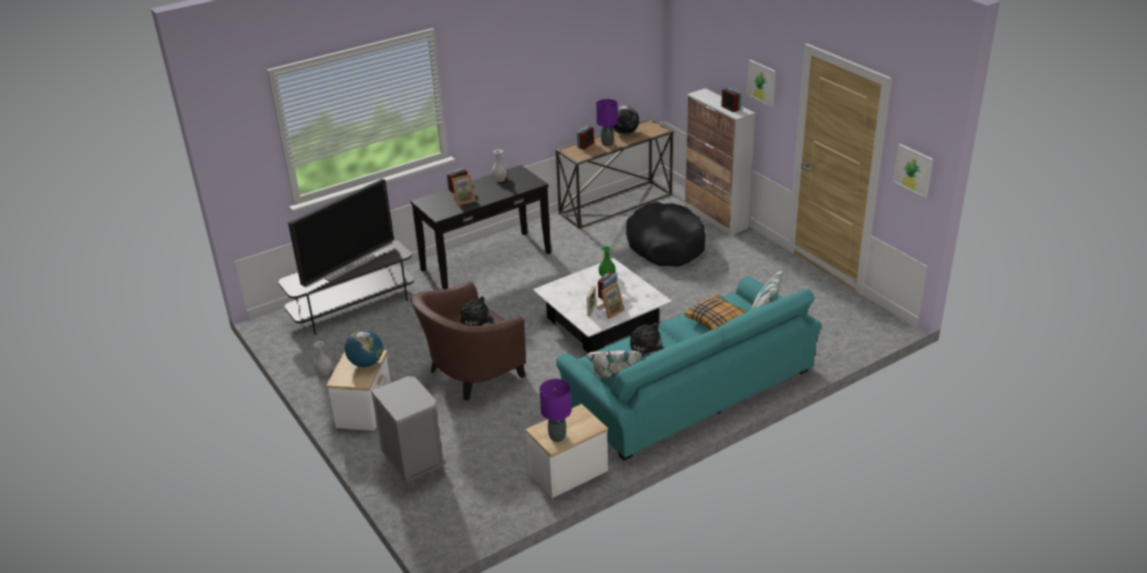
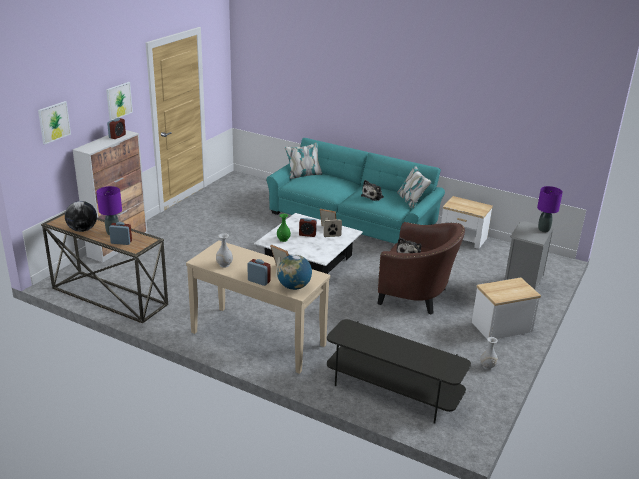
camera: 120 degrees left, 5 degrees down
(347, 266) = (395, 348): television -> none
(366, 363) = (500, 287): globe -> globe (294, 287)
(486, 261) = (257, 339): black console table -> beige console table
(557, 437) = (478, 206): purple table lamp -> purple table lamp (543, 230)
(665, 245) = (177, 258): black dog bed -> none
(717, 320) = (323, 182): pillow -> none
(913, 170) = (219, 75): picture -> picture (54, 122)

